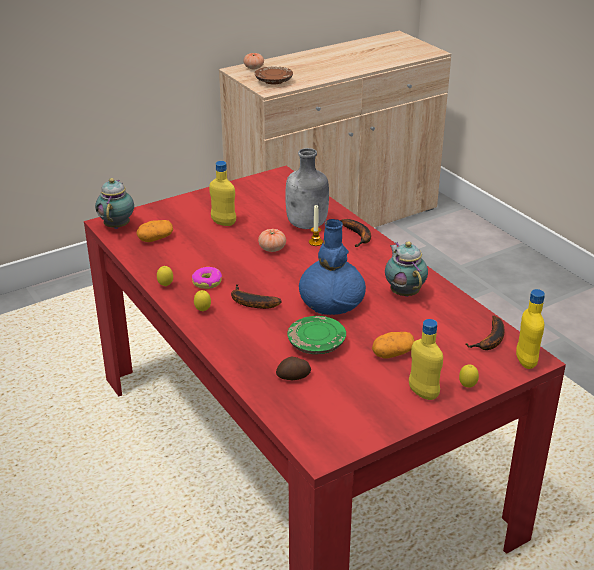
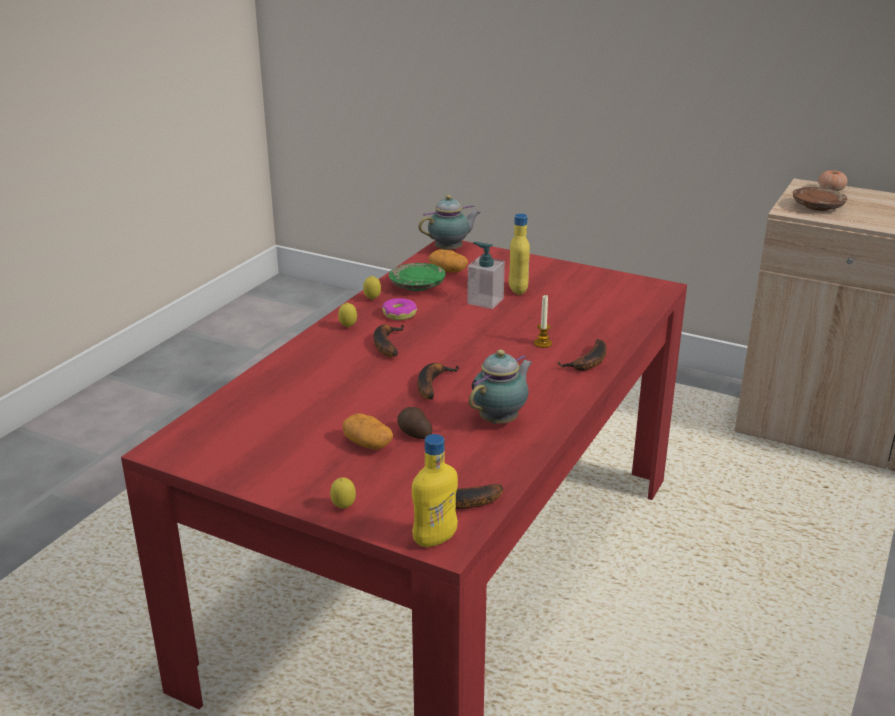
camera: 60 degrees right, 5 degrees down
(226, 241) = (485, 301): none -> soap dispenser
(272, 248) = (500, 326): tomato -> none
(294, 377) = (276, 401): potato -> potato (414, 433)
(307, 225) = (573, 329): grey bottle -> none
(316, 344) = (345, 397): green plate -> green plate (417, 286)
(331, 302) = (431, 384): blue vase -> banana
(423, 393) = (307, 481): yellow bottle -> none

